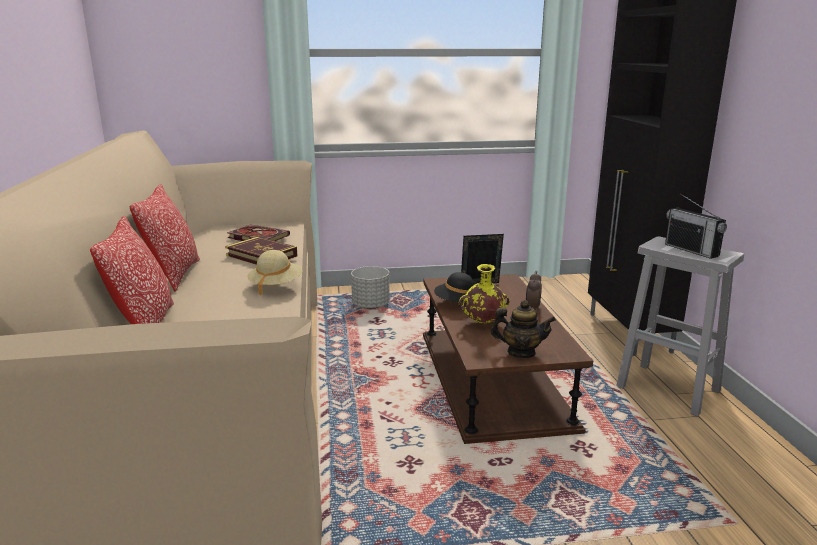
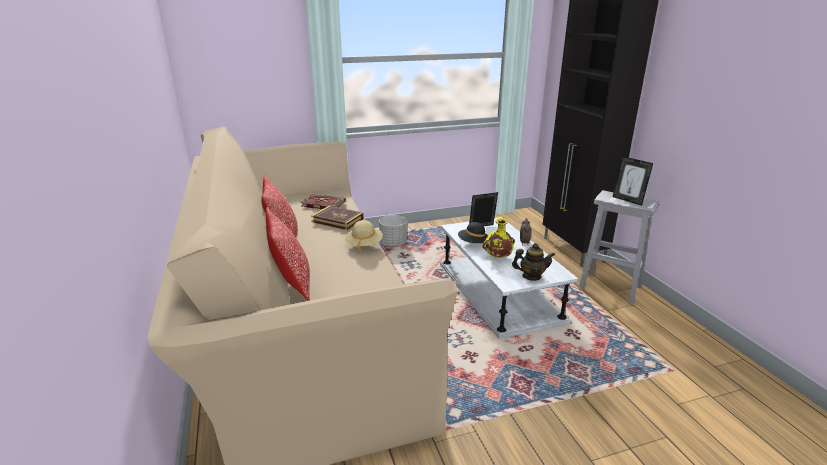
camera: 10 degrees left, 5 degrees up
(491, 378) = (497, 291): brown coffee table -> white coffee table
(691, 250) = (628, 200): radio -> picture frame

